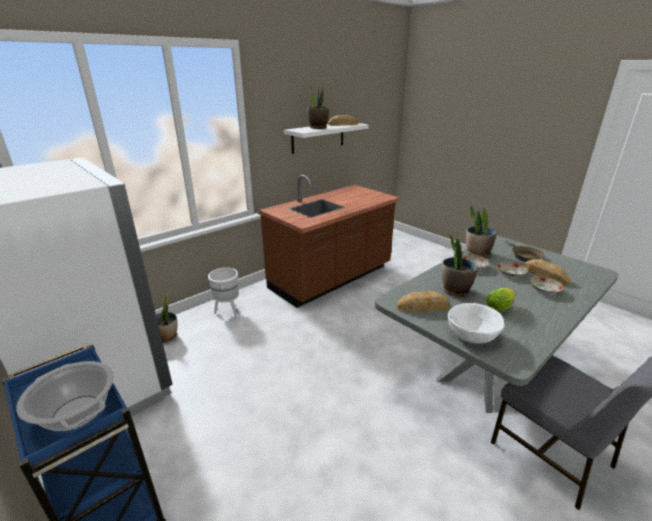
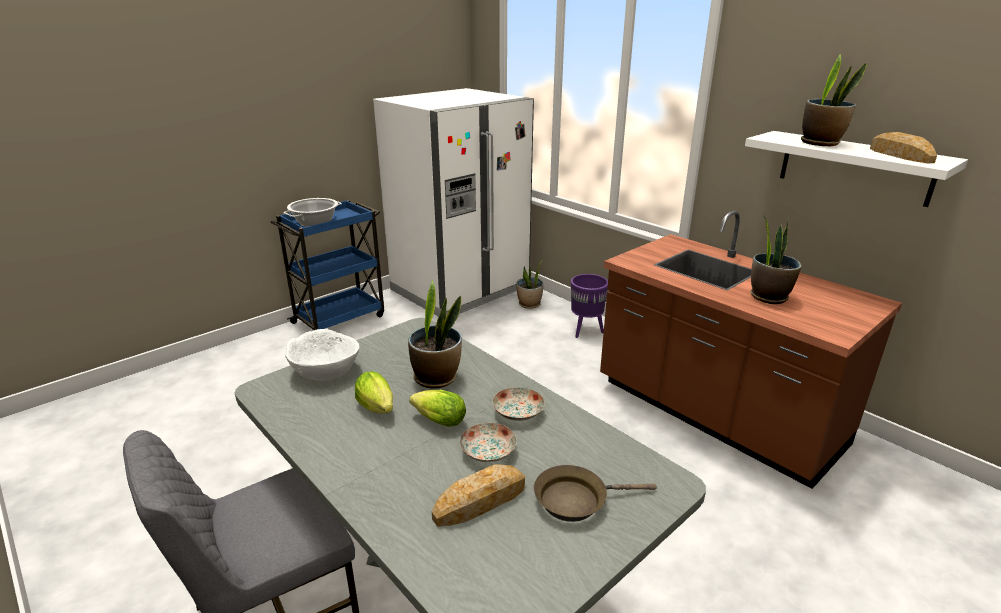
camera: 90 degrees right, 0 degrees up
(227, 311) = (586, 331): white planter -> purple planter
(423, 306) = (399, 346): bread -> none
(477, 253) = (580, 430): potted plant -> potted plant (768, 297)
(497, 288) = (437, 420): none -> lettuce
(544, 290) = (420, 477): plate -> none

